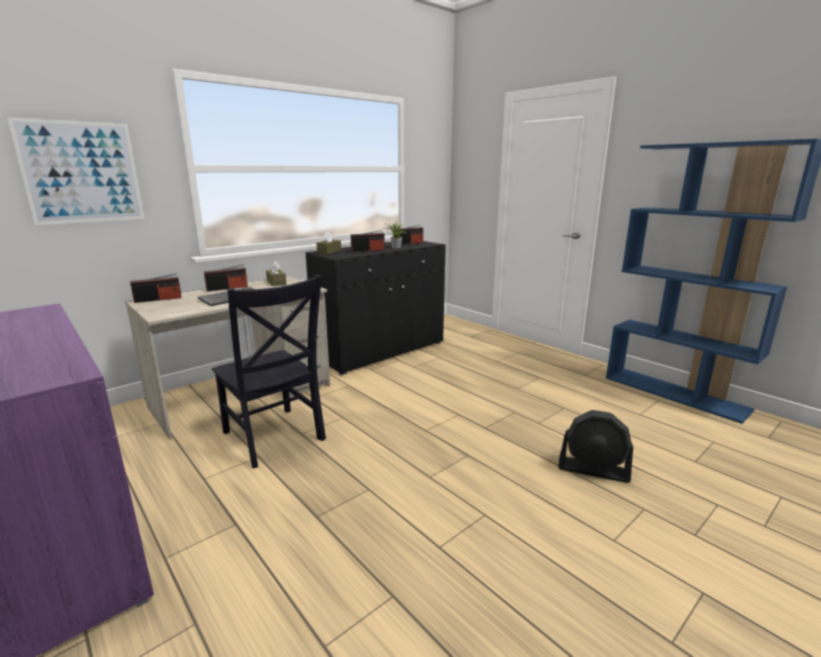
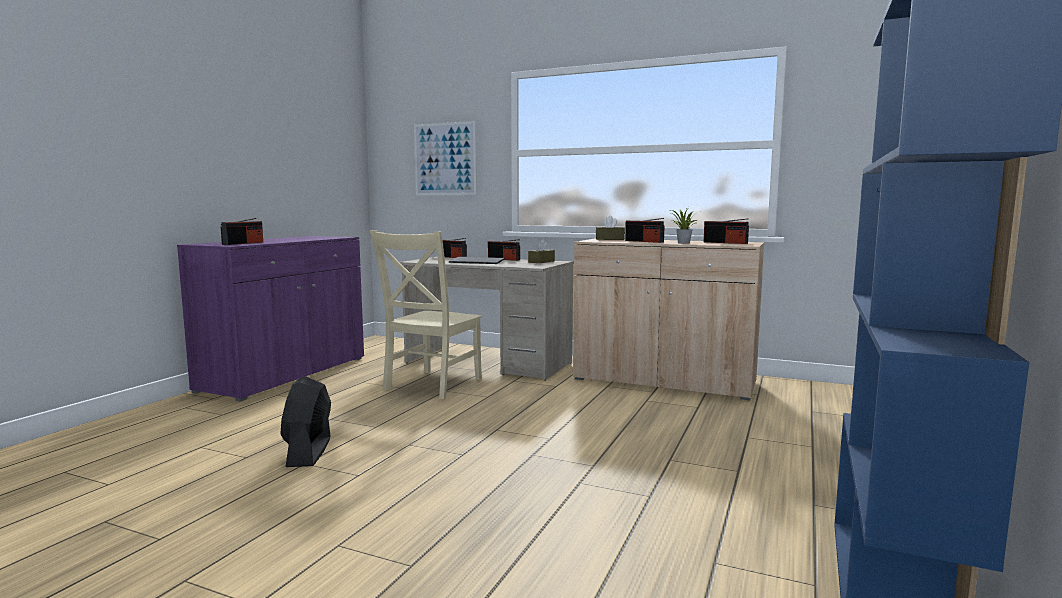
camera: 65 degrees right, 10 degrees down
(39, 366) = (243, 243): none -> radio
(274, 438) = (431, 385): black chair -> beige chair
(381, 351) = (663, 381): black cabinet -> beige cabinet
(593, 470) = (484, 526): black fan -> black fan (309, 452)

